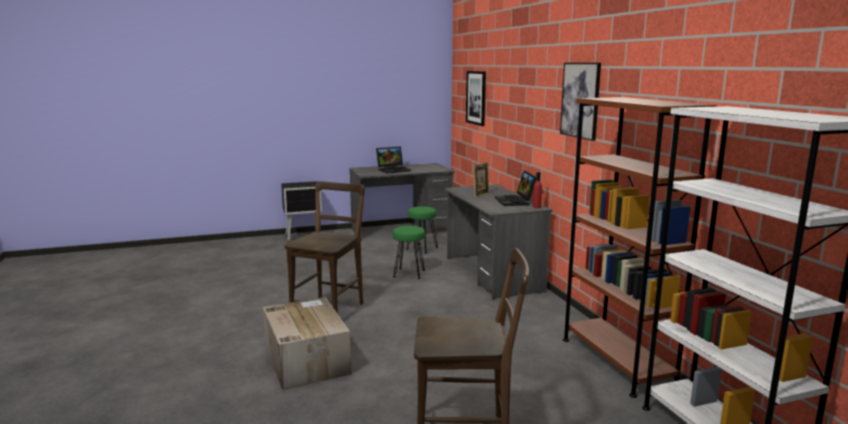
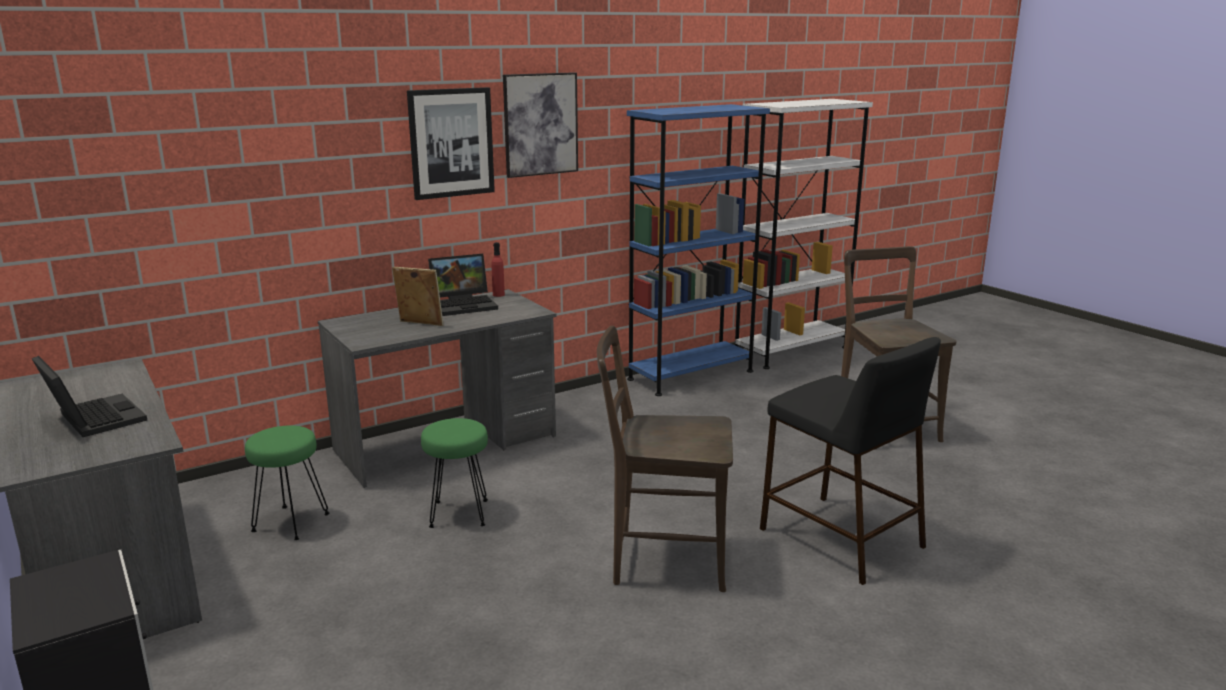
camera: 105 degrees left, 5 degrees up
(306, 359) = (839, 537): cardboard box -> black stool
(476, 97) = (152, 169): picture -> picture (451, 143)
(616, 362) = (691, 375): brown bookcase -> blue bookcase

